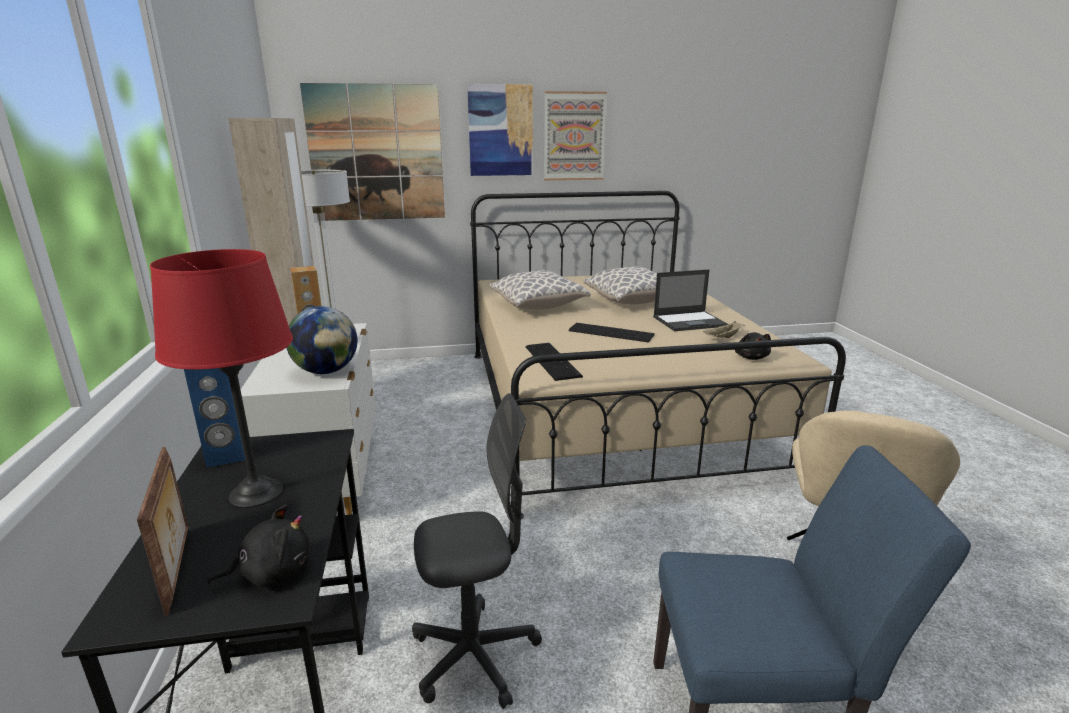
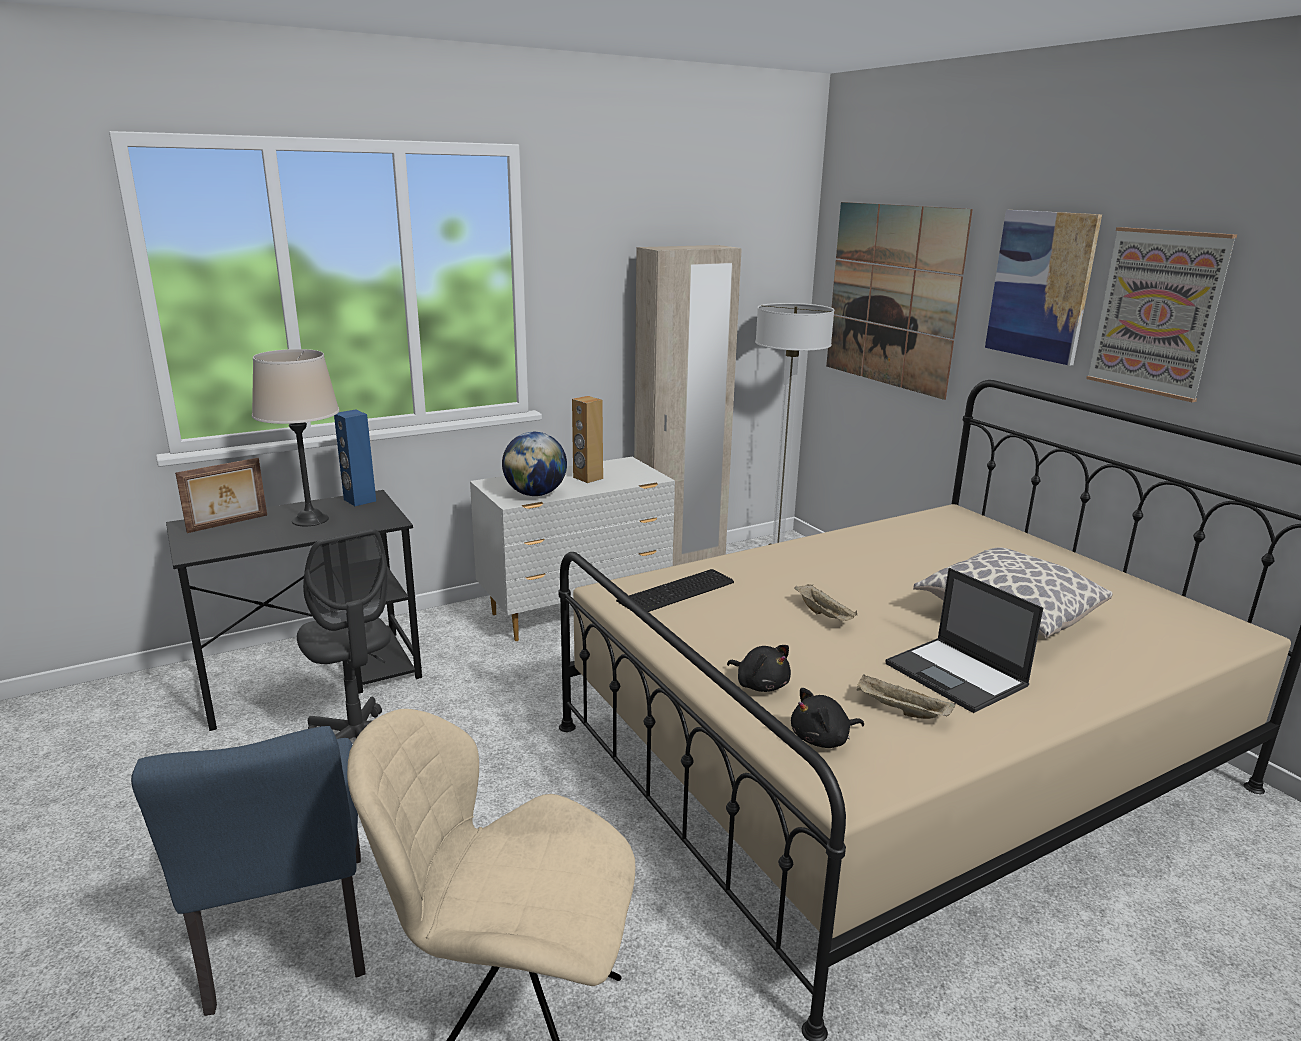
camera: 70 degrees right, 0 degrees up
(256, 493) = (310, 520): red table lamp -> beige table lamp
(271, 571) = (220, 545): black plush toy -> black plush toy (760, 684)
(538, 306) = (883, 555): pillow -> none
(610, 332) = (824, 615): keyboard -> beige tray

